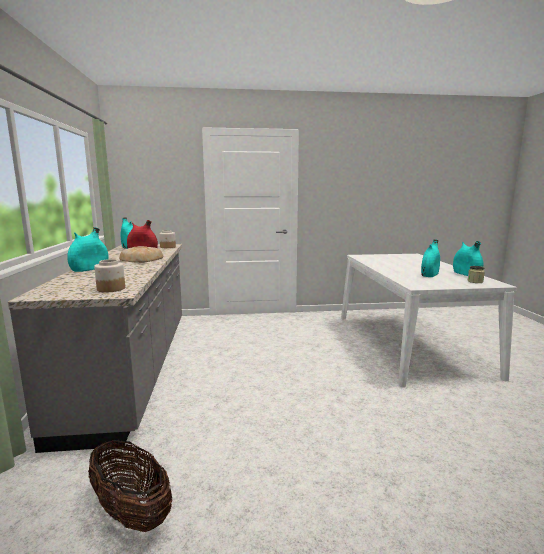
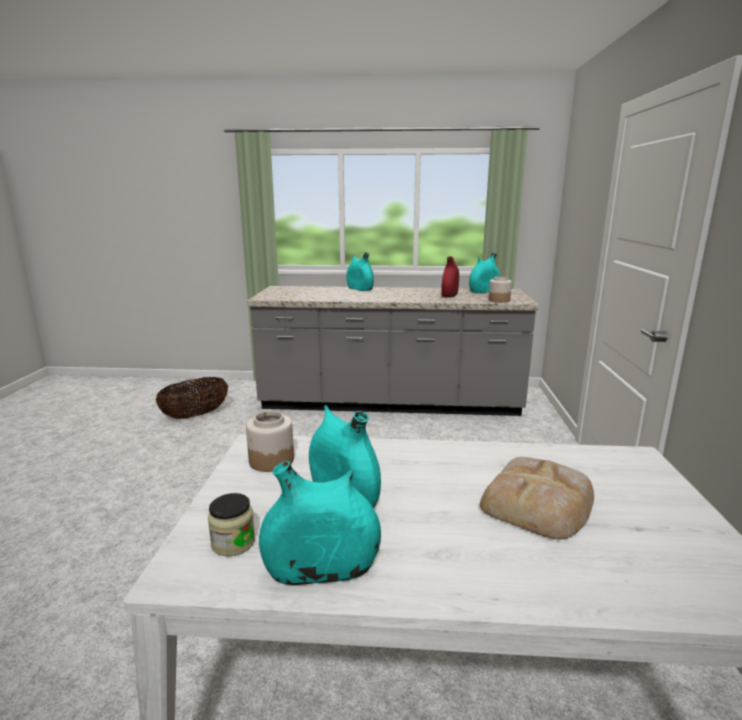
camera: 100 degrees right, 5 degrees up
(110, 289) = (278, 296): jar -> jar (271, 460)
(141, 259) = (407, 296): bread -> bread (538, 504)

